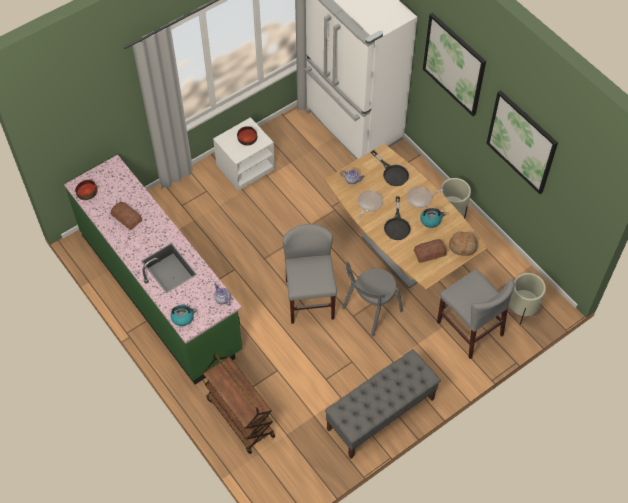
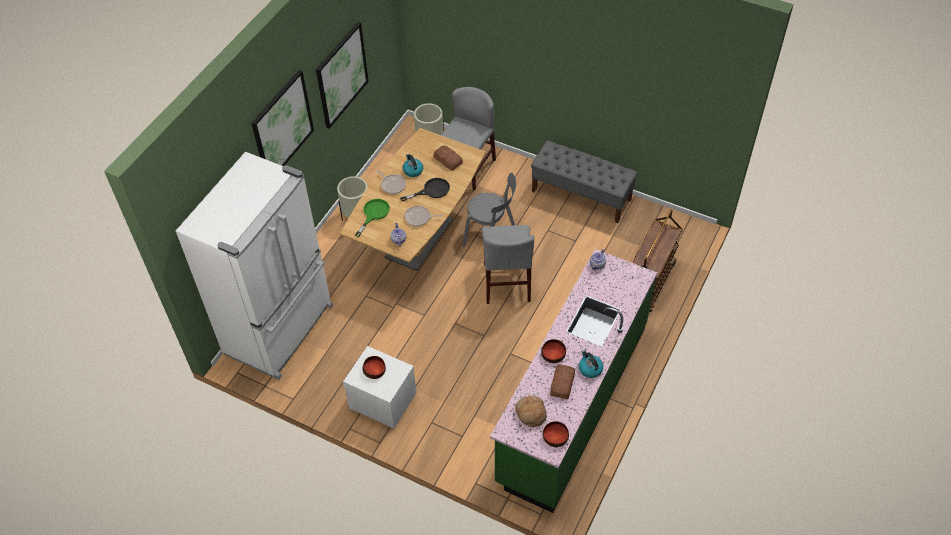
camera: 115 degrees left, 5 degrees down
(156, 224) = (553, 354): none -> bowl
(183, 317) = (635, 284): kettle -> kettle (590, 369)
(310, 299) = (506, 282): grey chair -> grey chair turned 60 degrees counterclockwise
(392, 173) = (373, 214): black frying pan -> green frying pan
(463, 246) = (427, 142): bread -> bread (530, 413)

